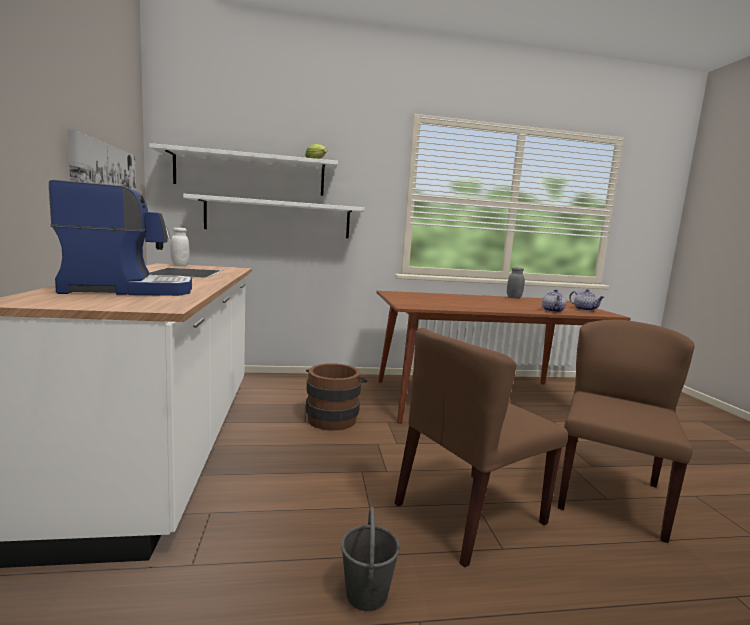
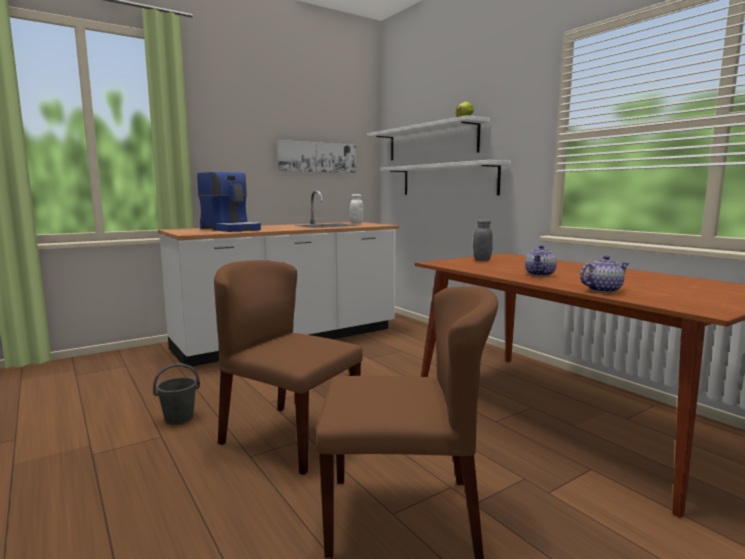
camera: 65 degrees right, 0 degrees up
(333, 417) = (392, 363): brown bucket -> none
(514, 298) = (674, 277): grey jar -> grey jar (482, 260)
(585, 309) = (703, 301): teapot -> teapot (540, 275)

